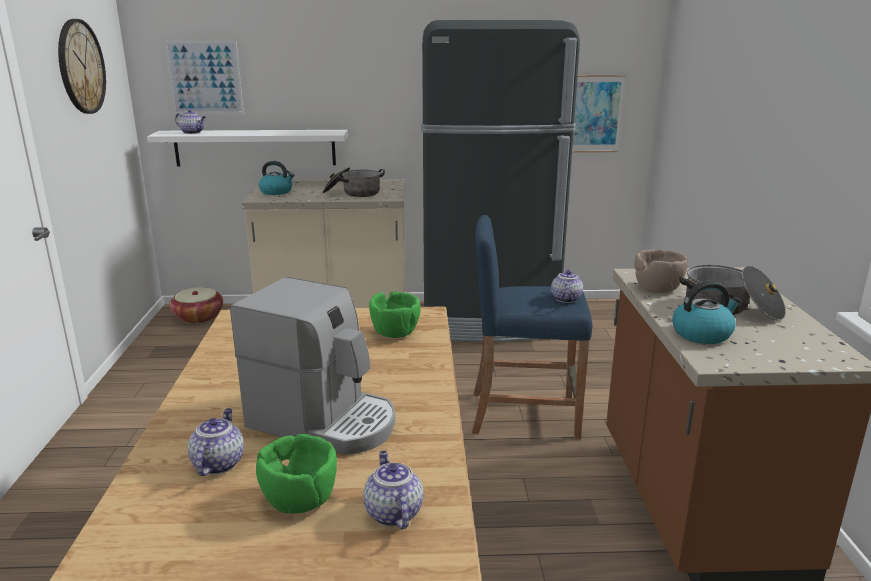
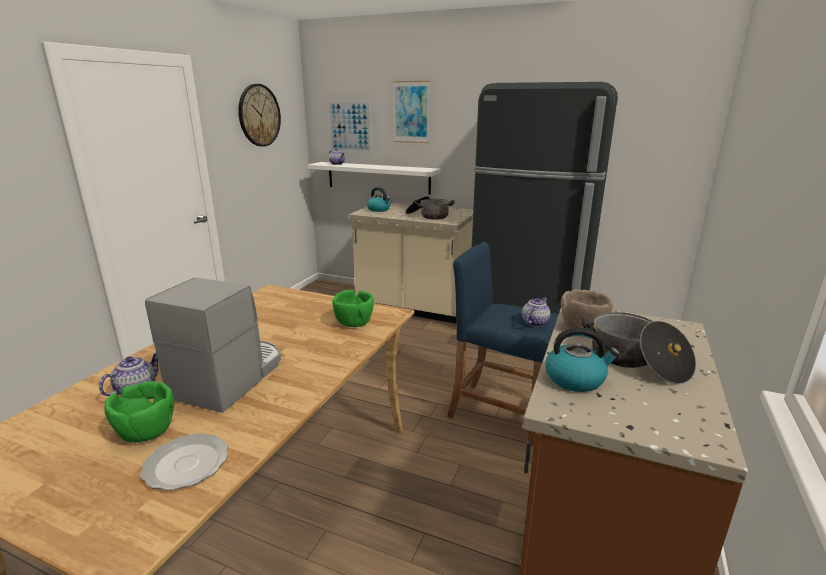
camera: 25 degrees right, 0 degrees up
(198, 317) = (331, 290): basket -> none
(324, 421) = (230, 377): coffee machine -> coffee machine turned 120 degrees counterclockwise
(392, 513) = (186, 463): teapot -> plate
(596, 114) = (648, 168): picture -> picture (411, 112)

